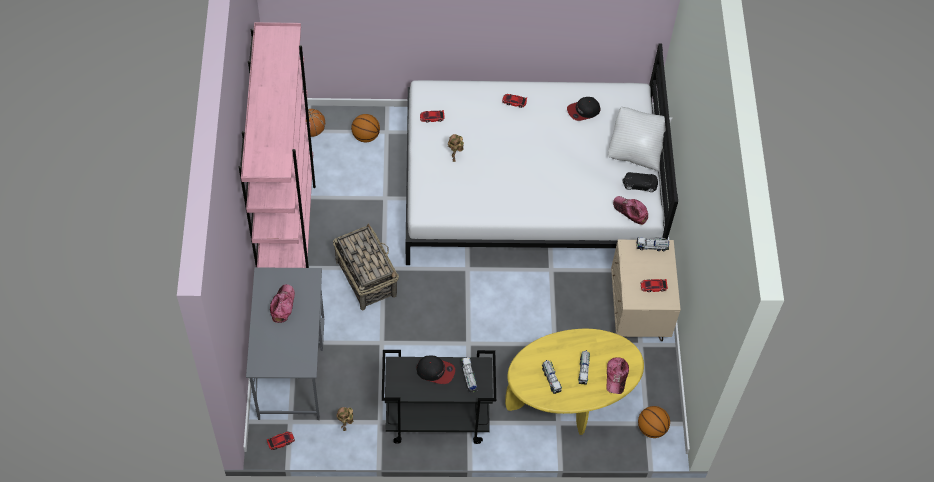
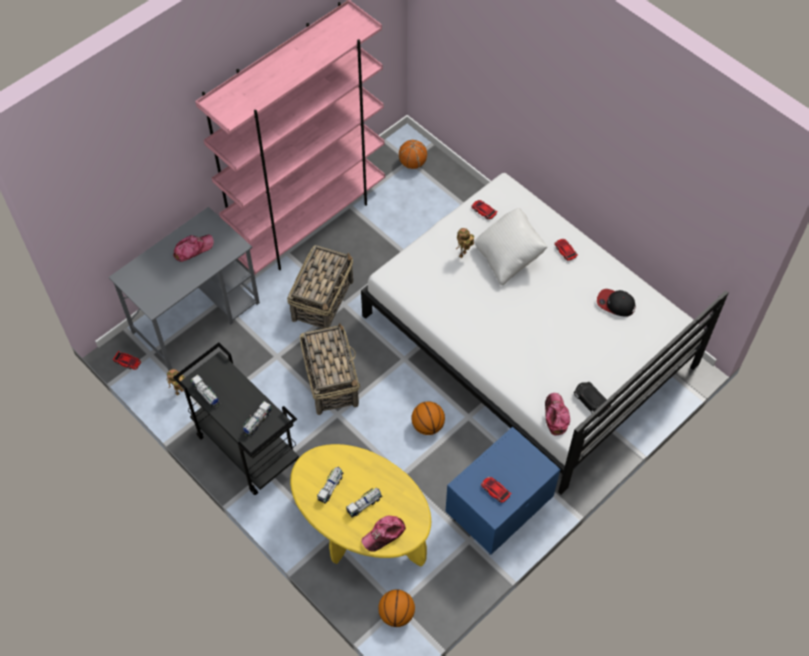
camera: 50 degrees right, 0 degrees up
(365, 136) = (447, 198): basketball -> basketball (428, 425)
(435, 371) = (240, 394): cap -> none
(437, 325) = (330, 380): none -> basket
(636, 149) = (624, 371): white pillow -> white pillow (509, 257)
(638, 313) = (497, 514): beige nightstand -> blue nightstand
(652, 247) = (534, 458): toy truck -> toy truck (206, 394)

